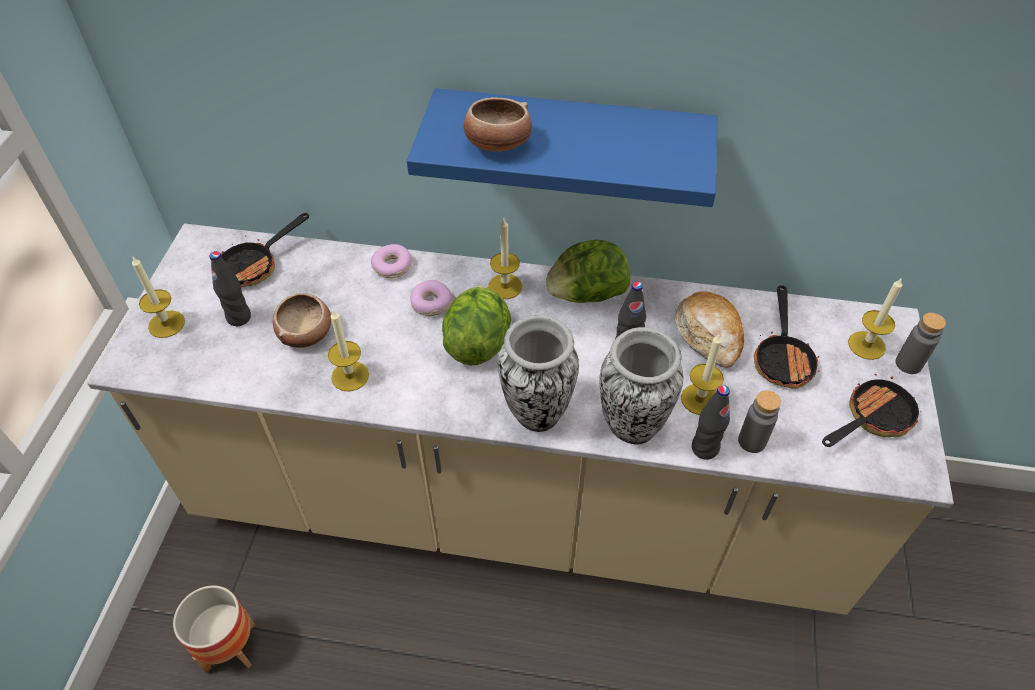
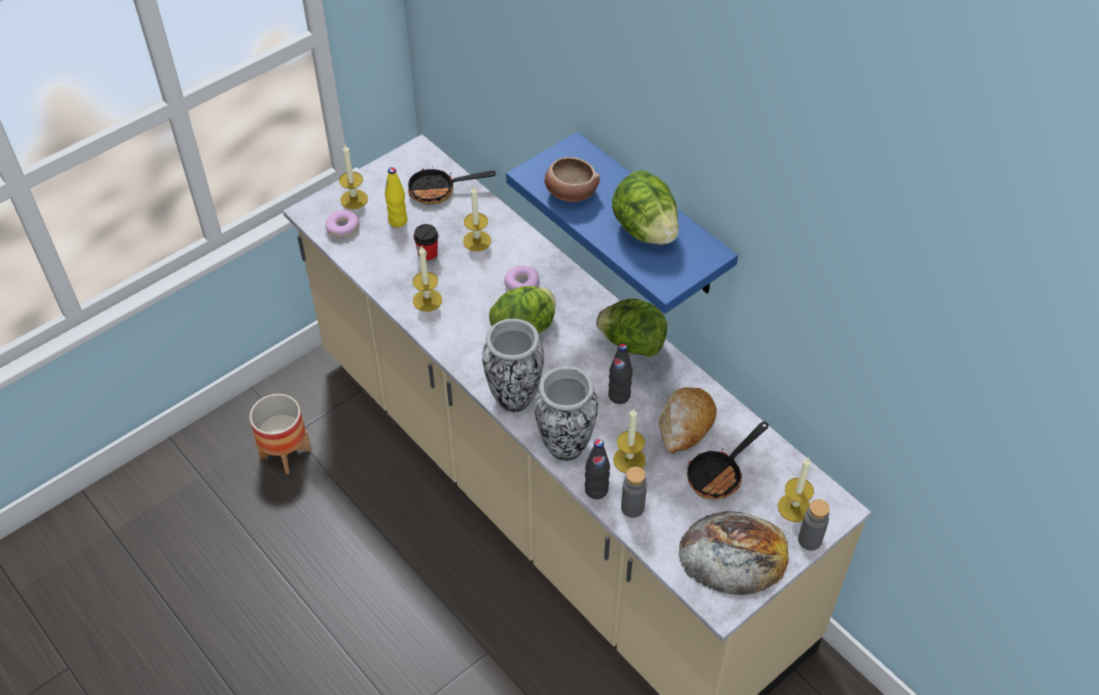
camera: 40 degrees right, 0 degrees up
(239, 317) = (398, 221): black bottle -> yellow bottle
(306, 332) = (428, 255): bowl -> cup
(392, 266) = (522, 244): donut -> donut (343, 228)
(505, 286) = (582, 303): candle -> candle (477, 241)
(611, 139) = (645, 230): none -> lettuce
(872, 418) = (734, 552): frying pan -> bread

